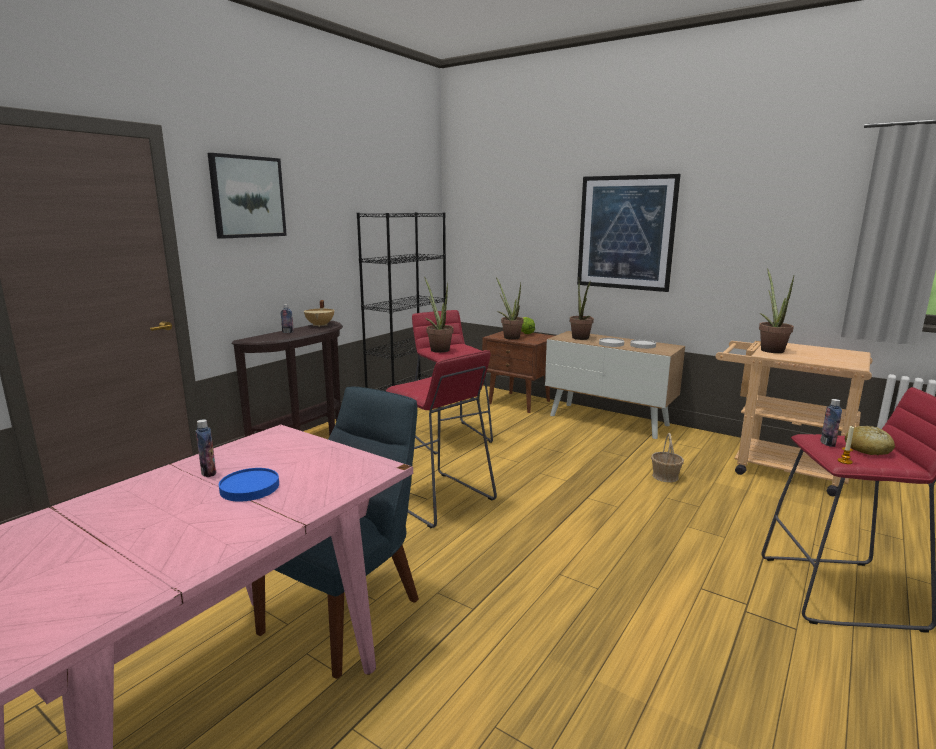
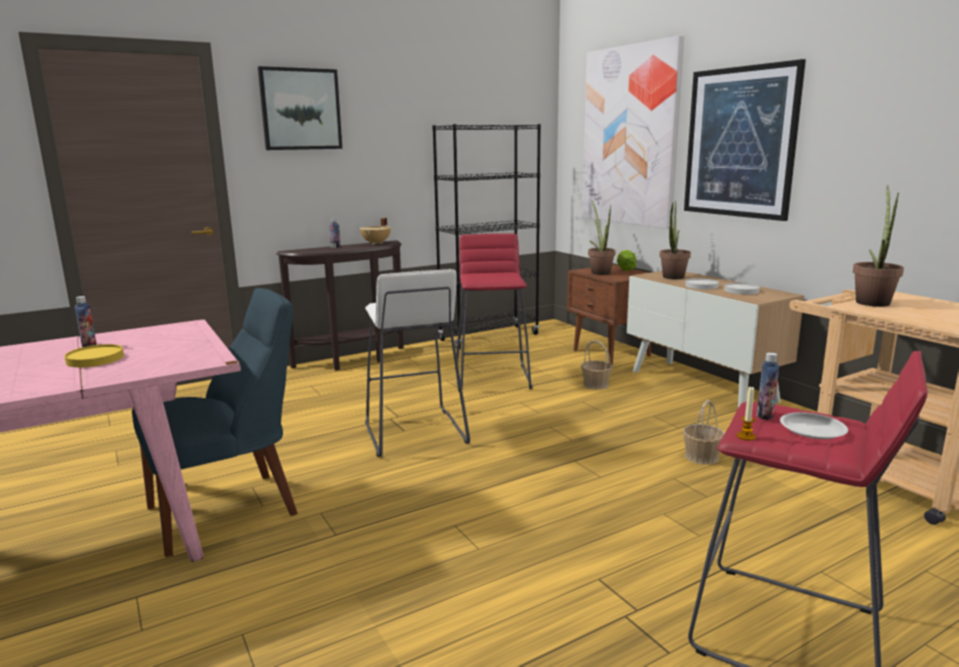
camera: 25 degrees right, 0 degrees up
(249, 487) = (95, 359): blue plate -> yellow plate
(438, 349) = (477, 275): potted plant -> none
(438, 499) = (414, 433): red stool -> white stool
(520, 224) = (629, 136): none -> picture
(536, 431) = (596, 385): none -> basket
(867, 449) = (812, 430): bread -> white plate

